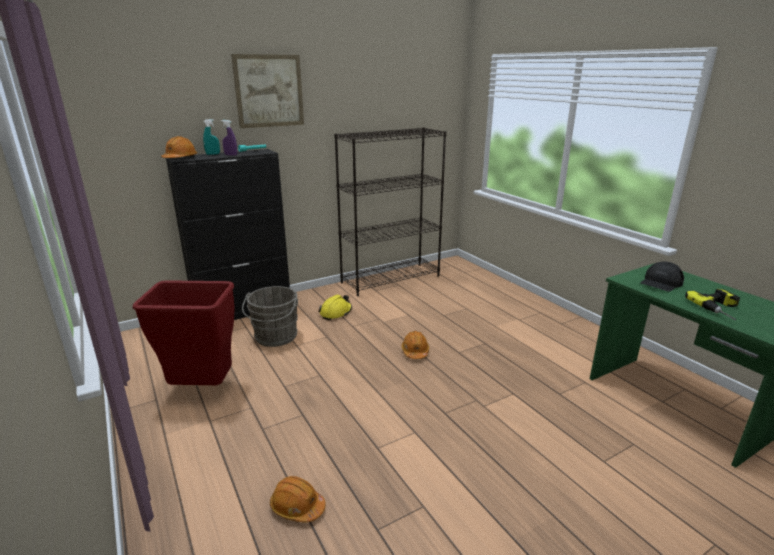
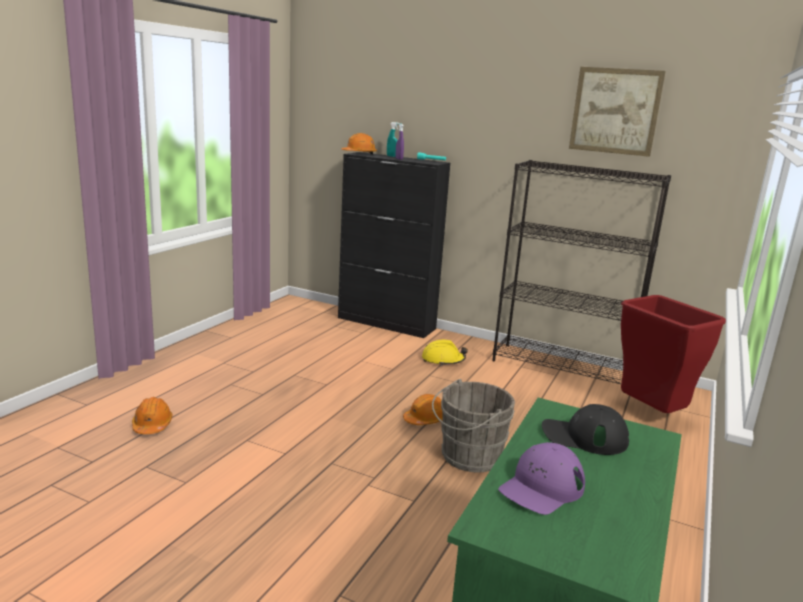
camera: 55 degrees right, 5 degrees down
(201, 389) = (257, 347): red trash can -> red trash can (649, 414)
(269, 91) = (464, 102): picture -> picture (615, 111)
(275, 337) = (361, 348): grey bucket -> grey bucket (468, 456)
(721, 309) = (541, 488): power drill -> purple cap

